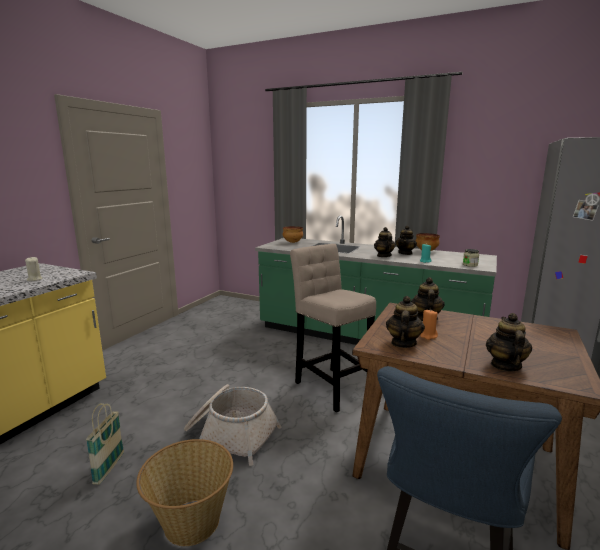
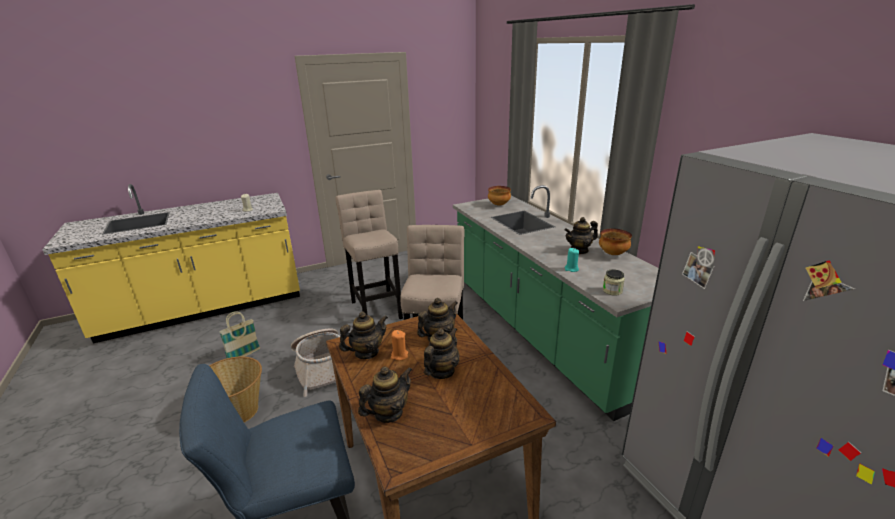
camera: 40 degrees right, 10 degrees up
(209, 368) = (376, 308): none -> beige stool
(384, 256) = (545, 248): teapot -> teapot (441, 371)

